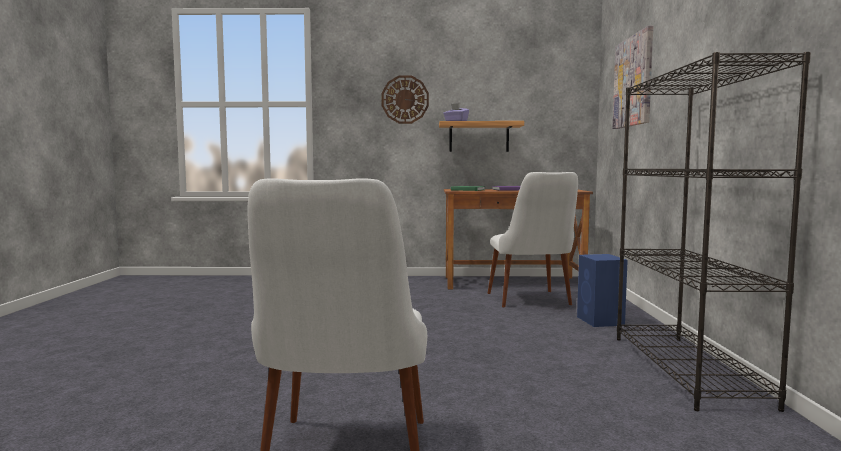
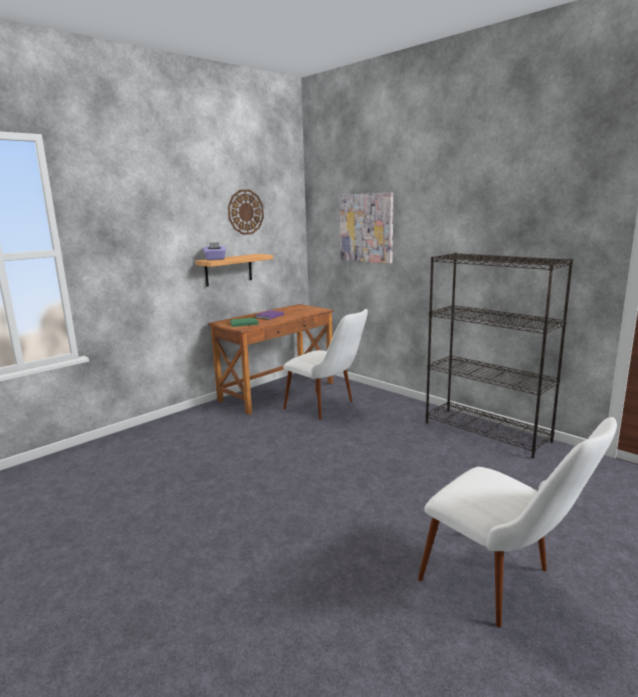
camera: 45 degrees left, 10 degrees up
(405, 99) = (162, 239): wall clock -> wall clock (245, 212)
(600, 321) = (392, 410): blue speaker -> none

